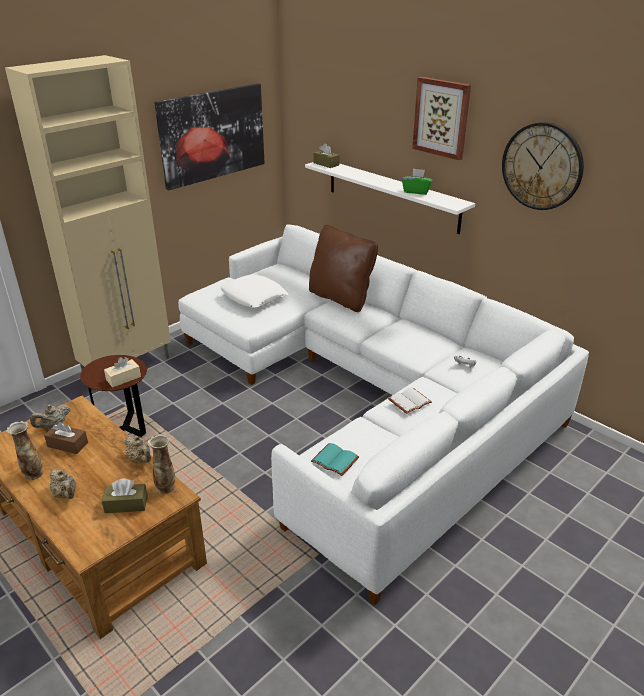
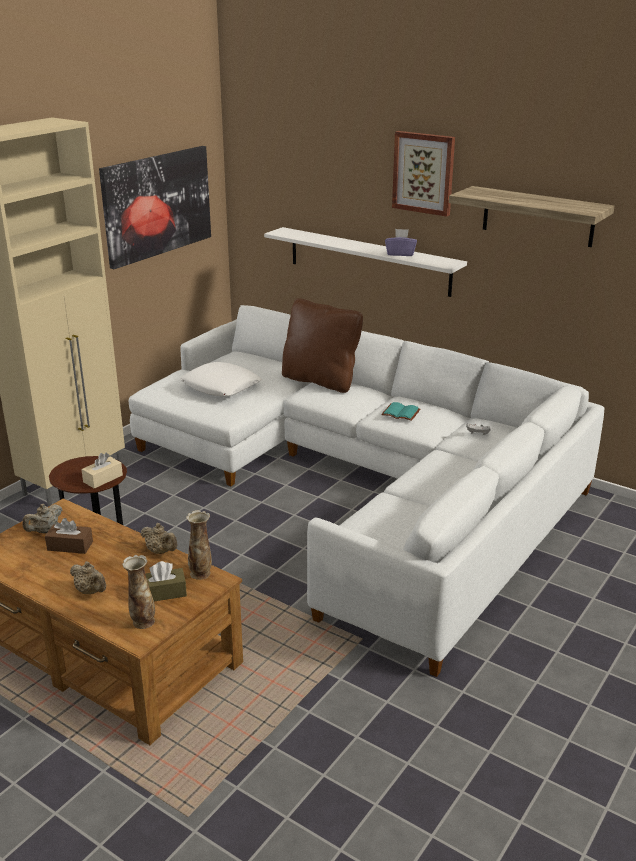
camera: 10 degrees left, 5 degrees down
(33, 474) = (43, 577): vase -> vase (143, 622)
(326, 164) = (288, 232): brown tissue box -> none
(336, 460) = (372, 531): turquoise book -> turquoise book (401, 413)
(409, 401) = (431, 471): white book -> none
(416, 191) = (400, 253): green tissue box -> purple tissue box
(542, 166) = (538, 216): wall clock -> shelf

